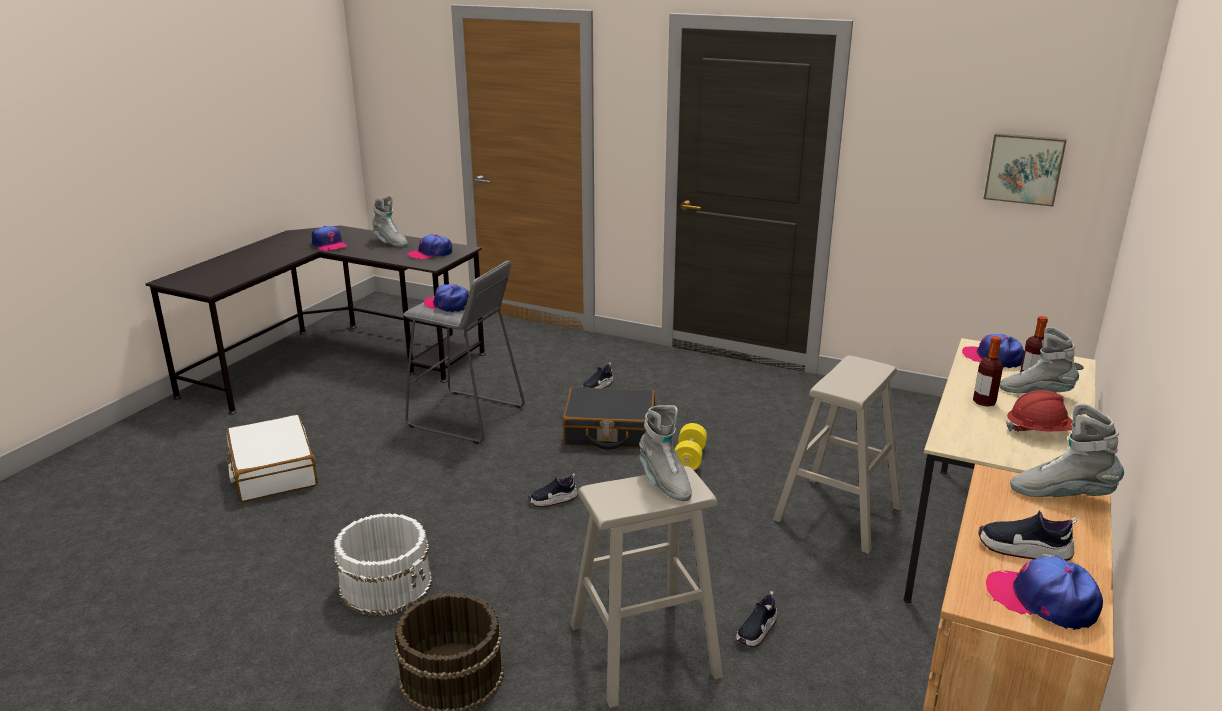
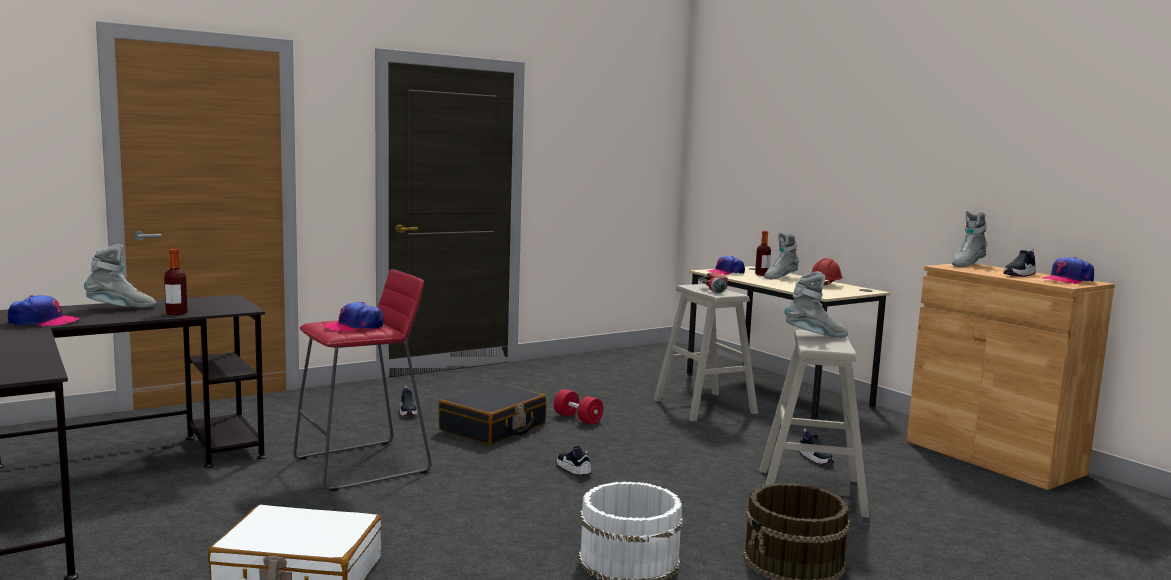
camera: 60 degrees left, 15 degrees down
(431, 253) = (206, 305): cap -> none
(466, 417) = (363, 465): grey stool -> red stool
(553, 500) = (573, 470): shoe -> shoe turned 135 degrees clockwise
(689, 459) = (577, 418): yellow dumbbell -> red dumbbell
(858, 377) = (714, 289): none -> flashlight
(984, 402) = (780, 283): bottle -> bottle (176, 313)
(1024, 168) = (633, 168): picture -> none

